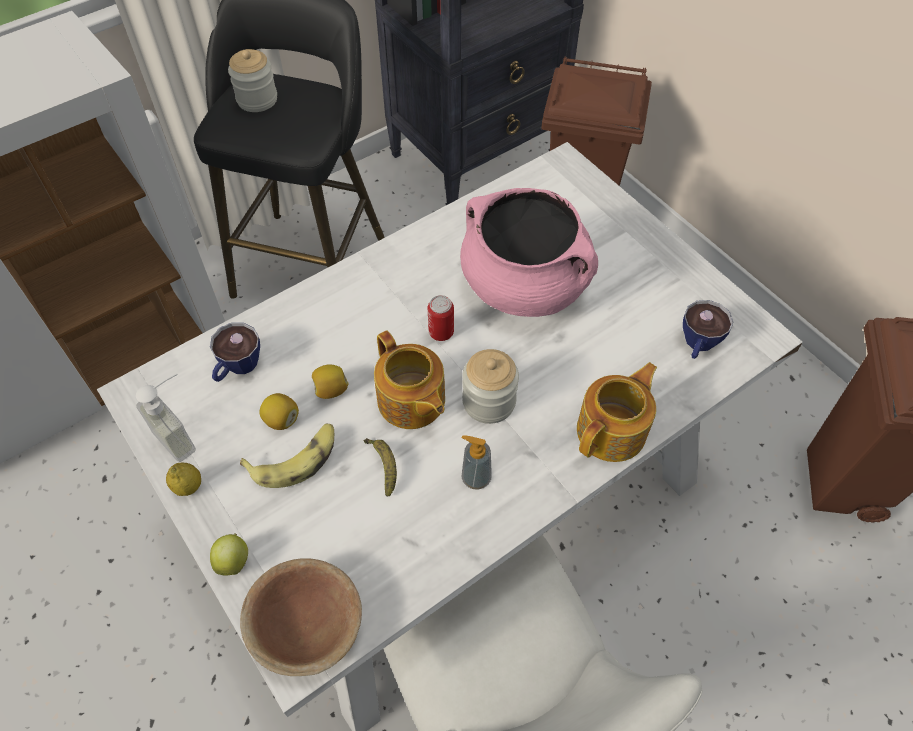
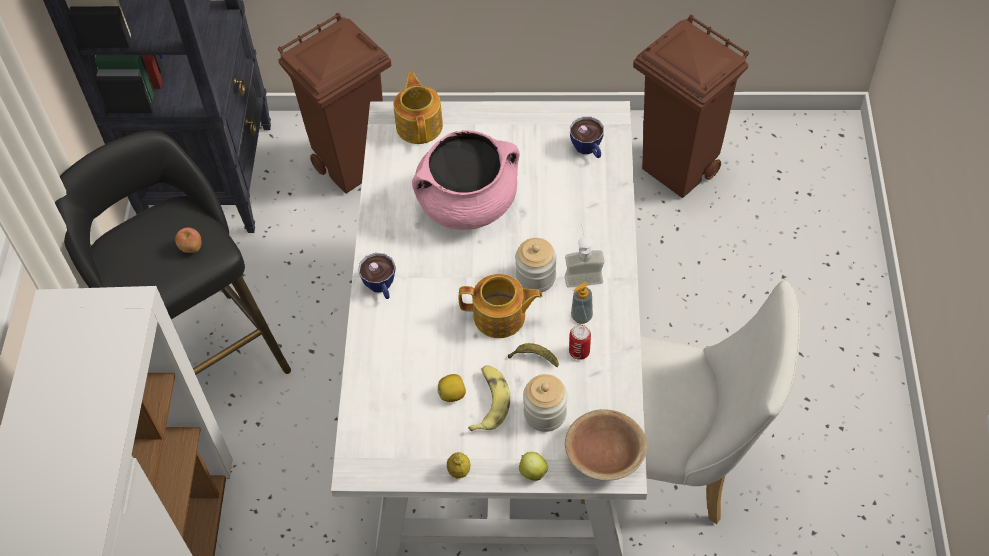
camera: 50 degrees left, 0 degrees up
(183, 434) = (415, 455): soap dispenser -> soap dispenser (582, 273)
(237, 368) = (389, 398): cup -> cup (381, 287)
(257, 99) = (137, 254): jar -> jar (545, 413)
(292, 127) = (191, 248): none -> apple
(331, 390) = (453, 355): lemon -> none
(441, 332) = (463, 270): can -> can (579, 352)
(613, 430) = (608, 230): teapot -> teapot (420, 125)

